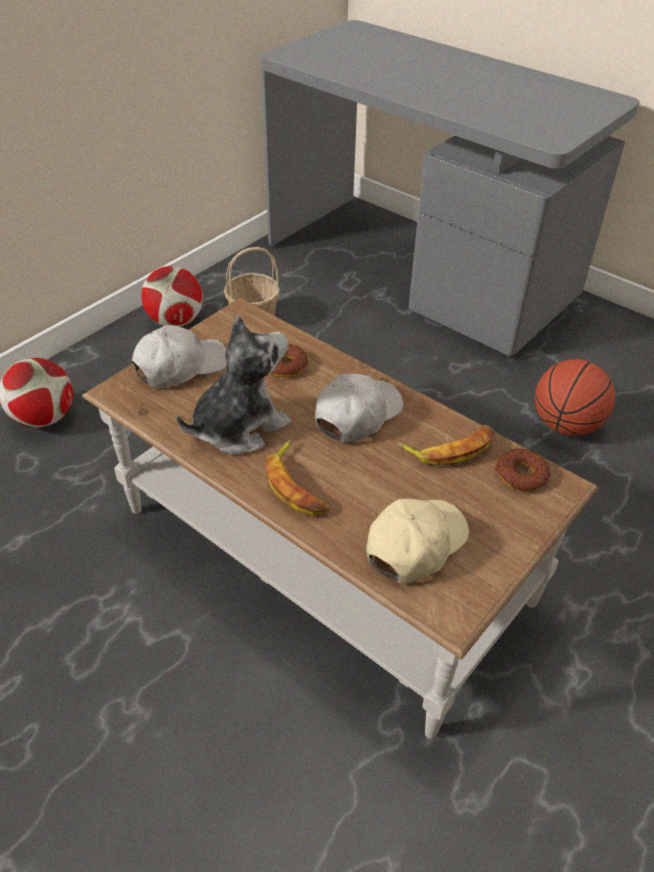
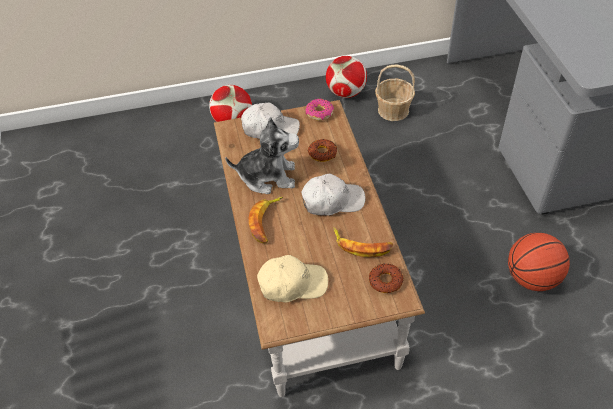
camera: 40 degrees right, 5 degrees up
(232, 321) = (319, 113): none -> donut

